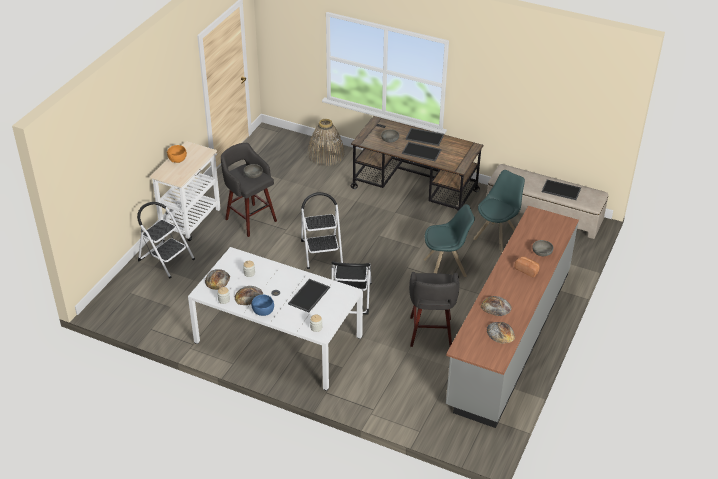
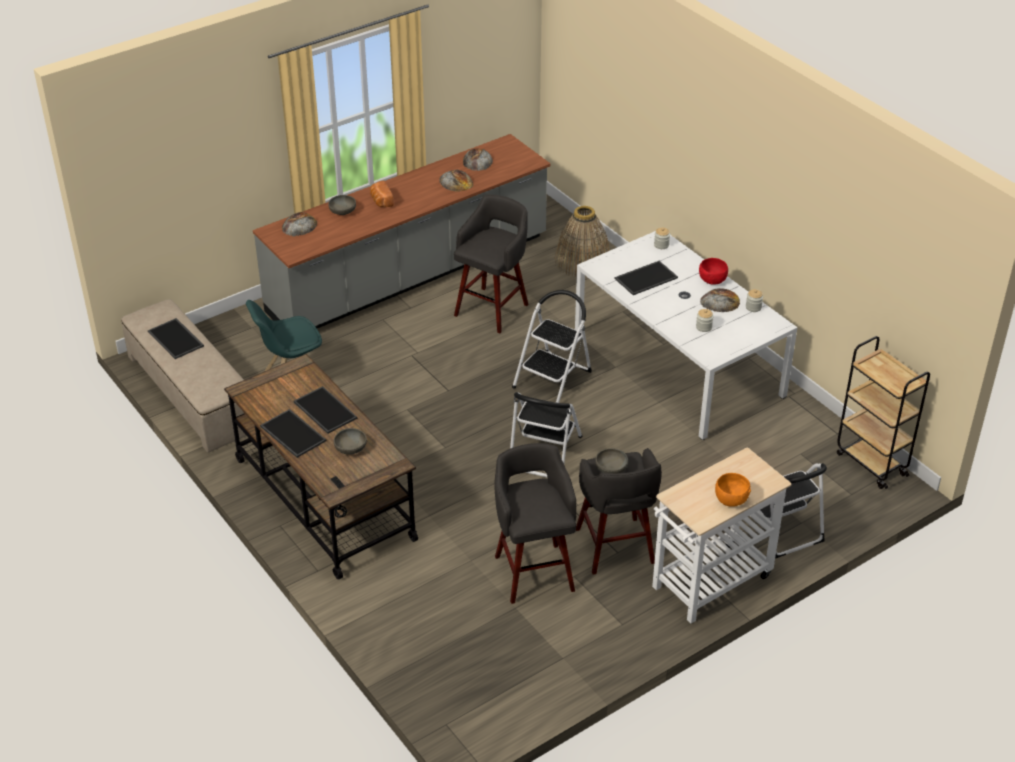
camera: 150 degrees left, 0 degrees up
(122, 316) = (872, 465): none -> brown cart
(217, 279) = (749, 333): bread -> bread (299, 225)
(263, 311) = (712, 280): blue bowl -> red bowl
(284, 195) = (533, 571): none -> grey stool
(326, 155) = (402, 628): basket -> basket (582, 261)
(445, 268) = (401, 371): turquoise chair -> none

